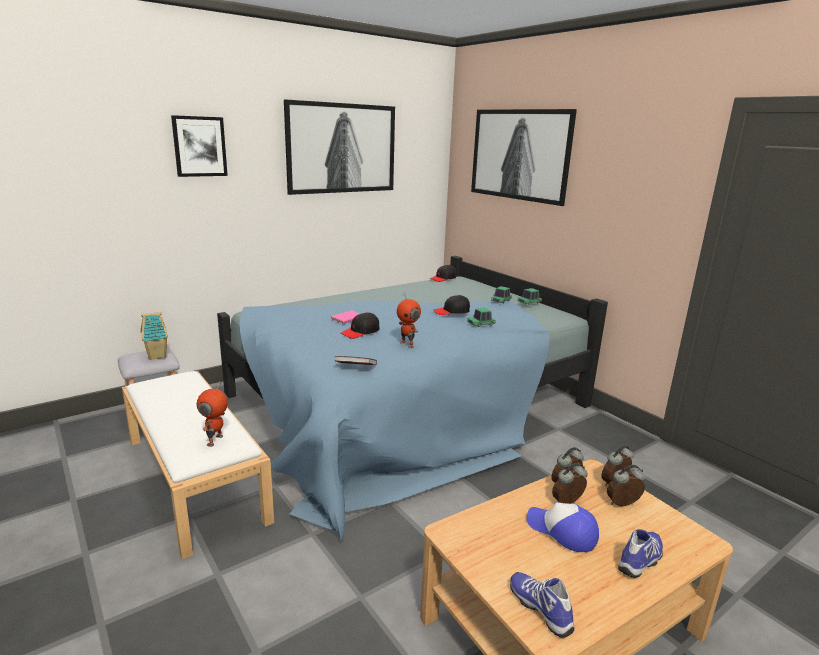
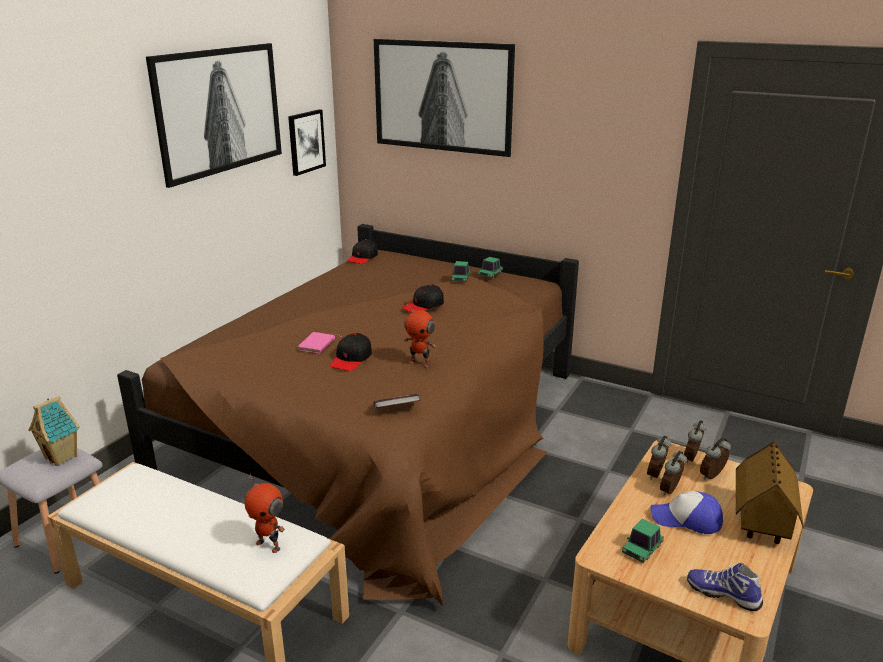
camera: 25 degrees left, 5 degrees up
(199, 146) = (48, 143): picture -> picture (306, 142)
(216, 440) = (269, 545): toy robot -> toy robot turned 45 degrees counterclockwise
(406, 406) = (384, 429): blue bed -> brown bed
(481, 324) = (469, 316): toy car -> toy car (642, 549)
(641, 560) = (761, 522): shoe -> toy house

